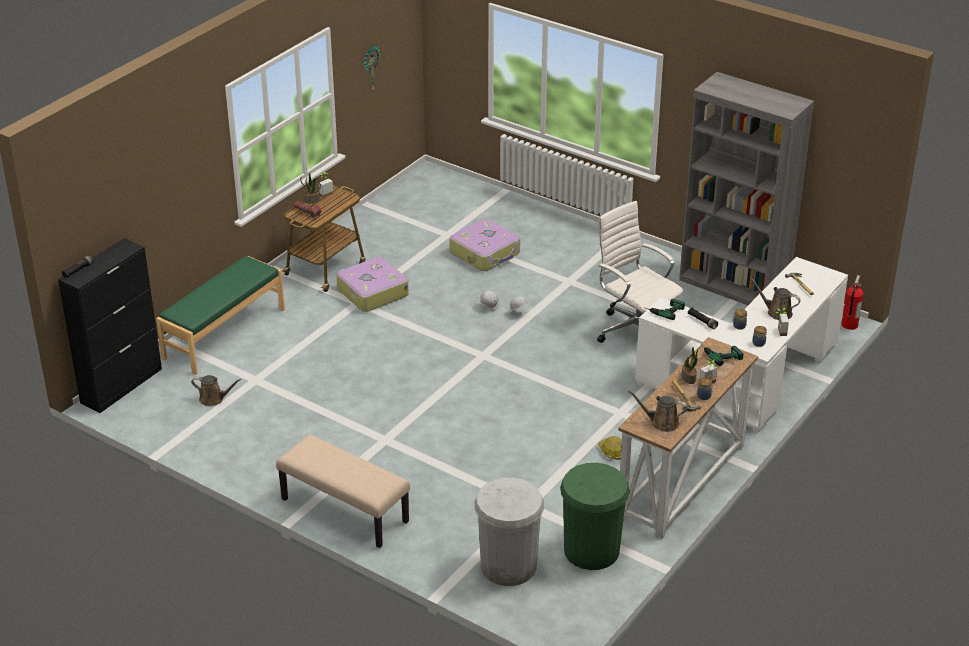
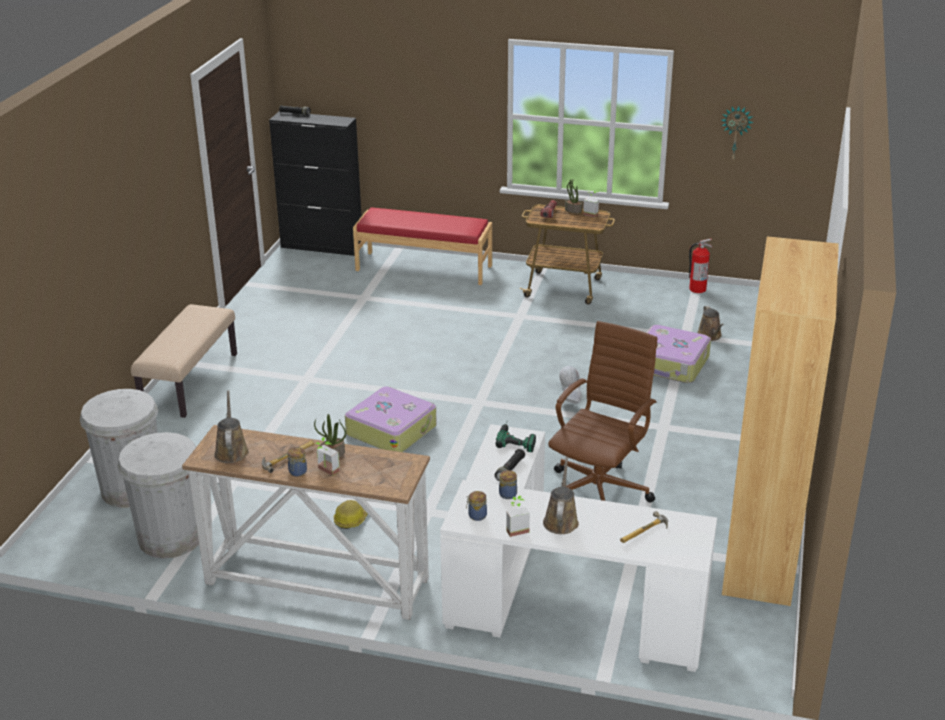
camera: 70 degrees right, 5 degrees down
(214, 399) = (324, 286): brown watering can -> brown watering can (710, 336)
(224, 333) = (424, 268): green bench -> red bench
(371, 292) = (543, 319): suitcase -> suitcase (391, 430)
(591, 550) = (171, 537): green trash can -> white trash can
(635, 330) = (599, 492): white office chair -> brown office chair
(720, 354) = (396, 470): power drill -> none
(733, 287) = (760, 553): grey bookcase -> brown bookcase
(849, 325) = (757, 679): fire extinguisher -> fire extinguisher (697, 289)

